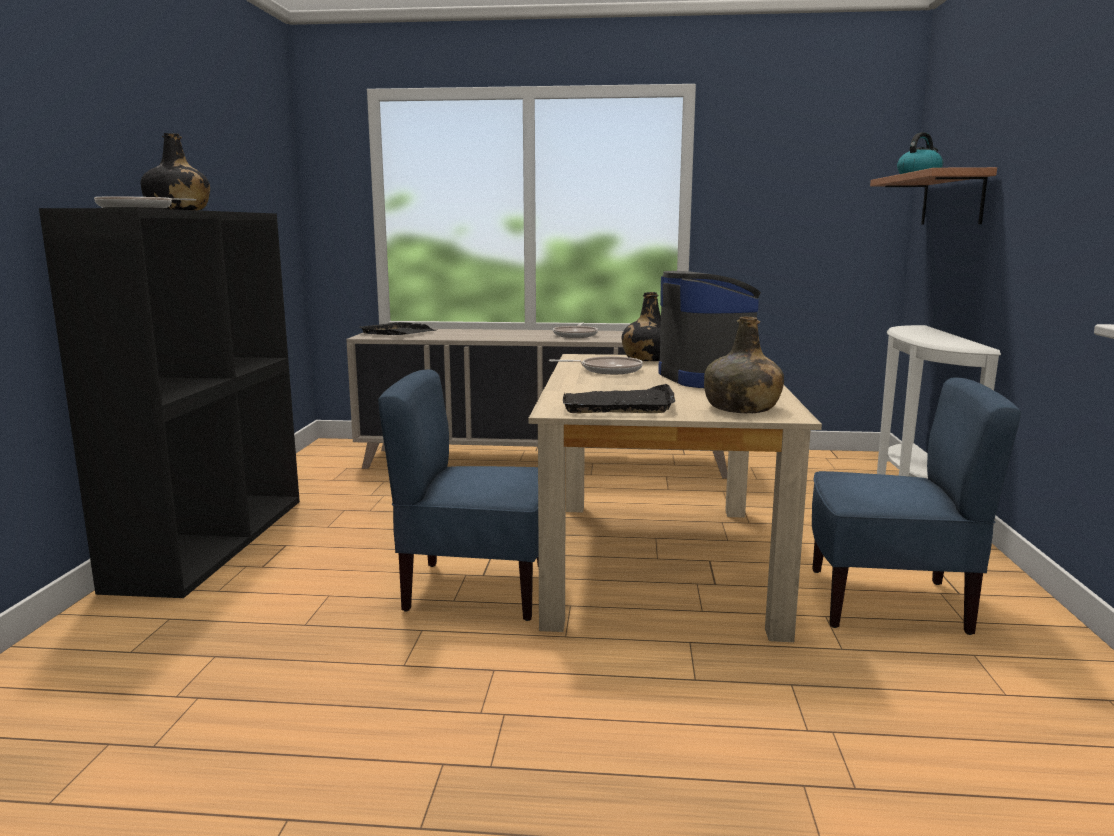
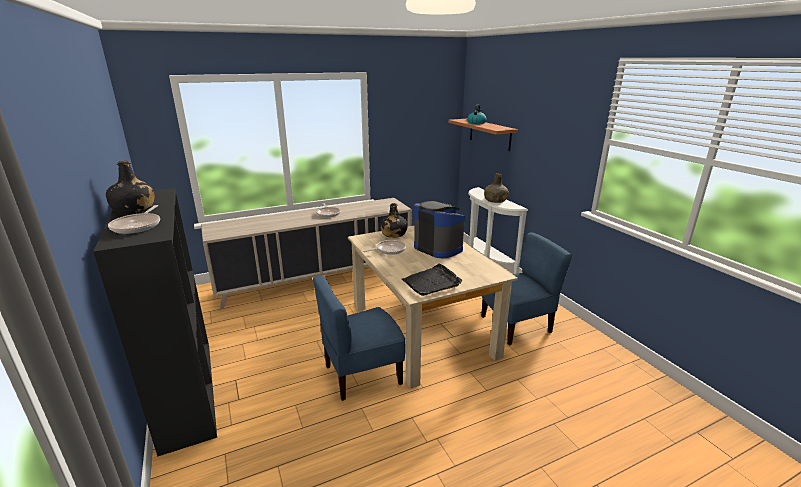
camera: 30 degrees left, 10 degrees up
(398, 333) = (226, 228): black tray -> none
(741, 408) = (479, 272): green bottle -> green bottle (495, 200)

